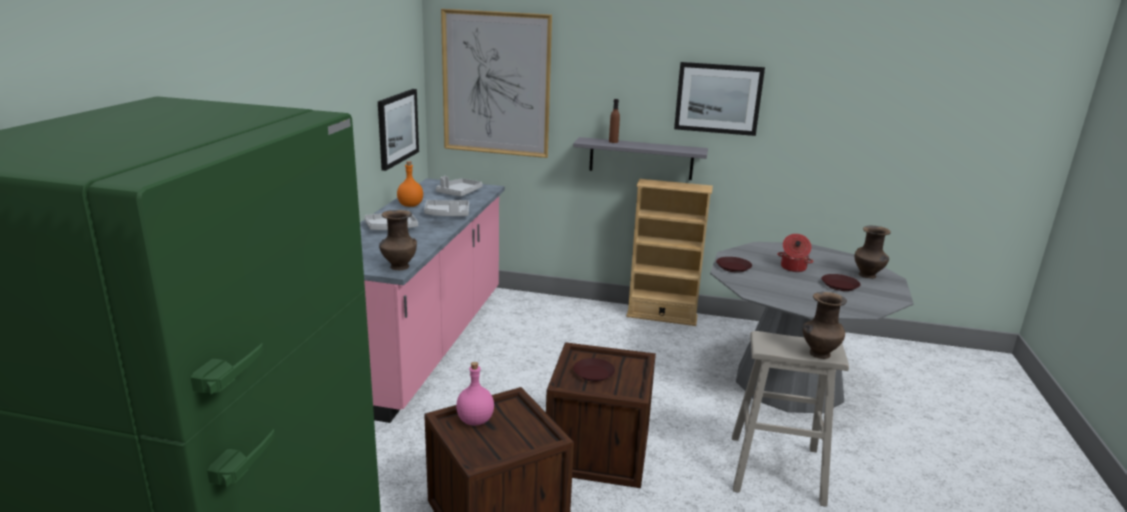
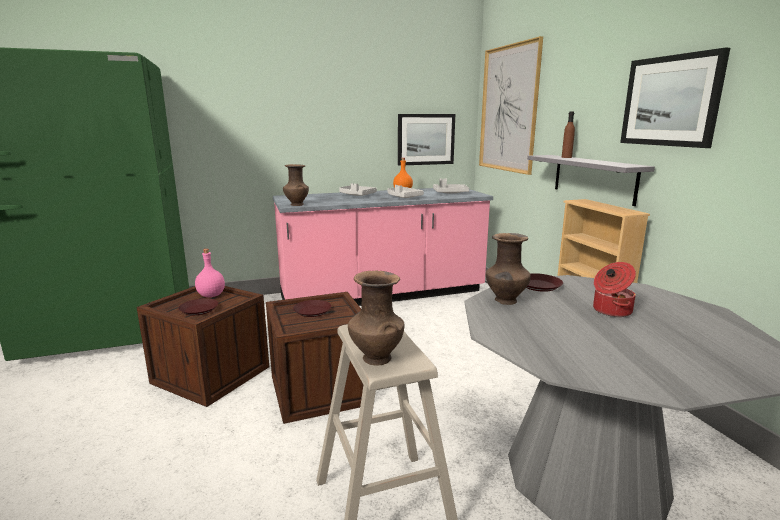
camera: 60 degrees right, 5 degrees down
(840, 286) = (618, 343): brown plate -> brown plate (198, 310)
(868, 276) = (710, 358): brown vase -> brown vase (505, 301)

